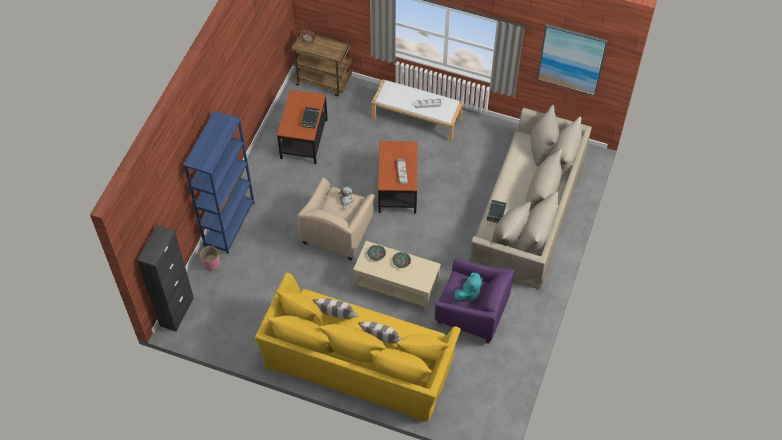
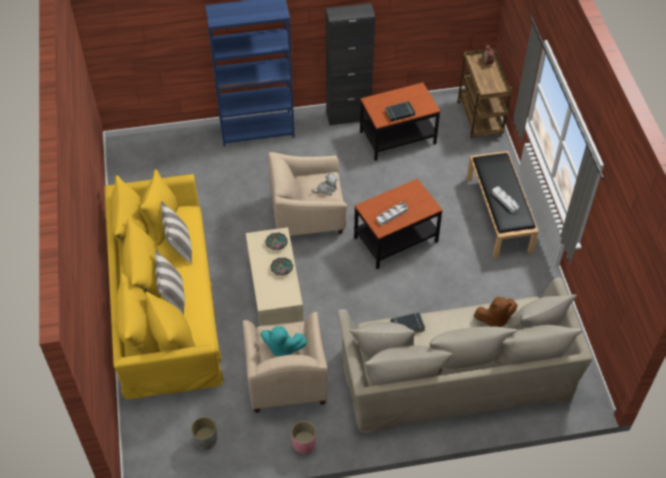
camera: 60 degrees right, 5 degrees down
(177, 312) = (137, 141): black cabinet -> black cabinet (348, 116)
(211, 263) = (204, 140): pink planter -> pink planter (304, 444)
(417, 118) = (499, 214): white bench -> black bench
(472, 312) = (285, 377): purple armchair -> beige armchair
(492, 383) = (205, 439): none -> grey planter
(520, 163) = (494, 319): none -> brown plush toy
(571, 59) = (623, 258): picture -> none

